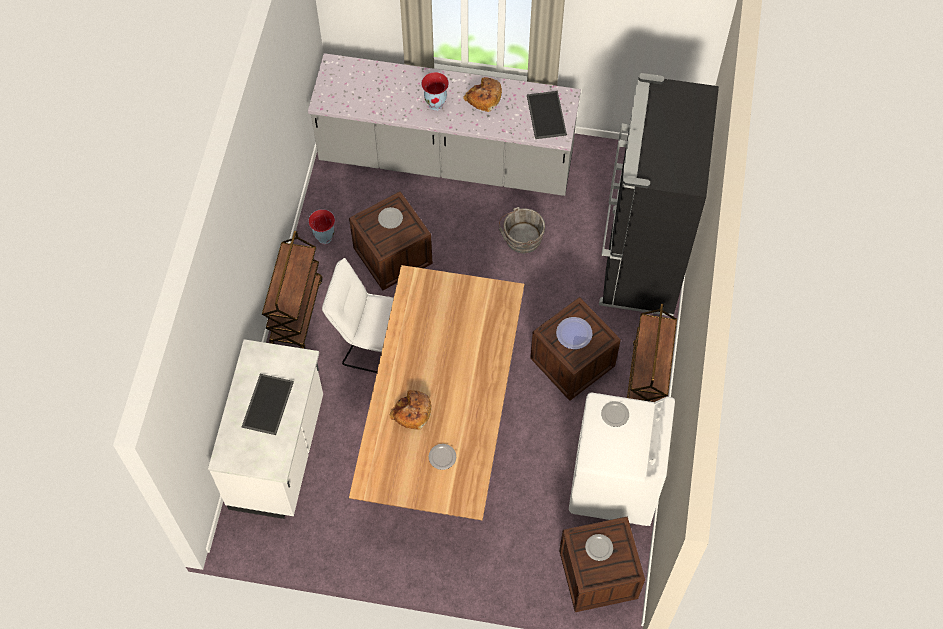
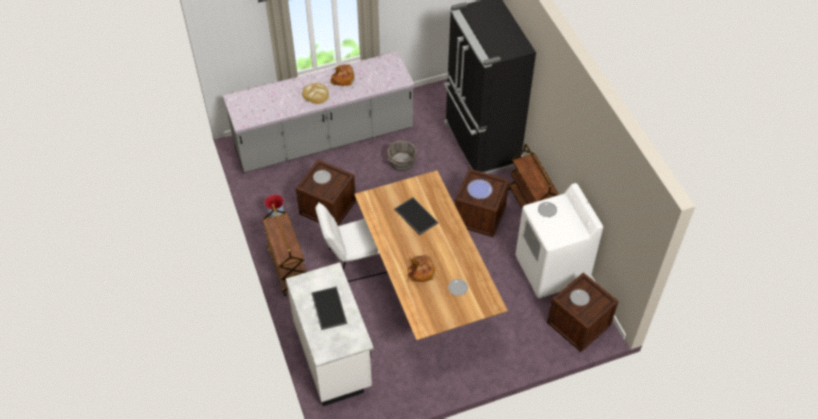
camera: 30 degrees left, 10 degrees down
(436, 104) = (315, 94): vase -> bread
(545, 115) = (386, 72): tray -> tray (415, 216)

